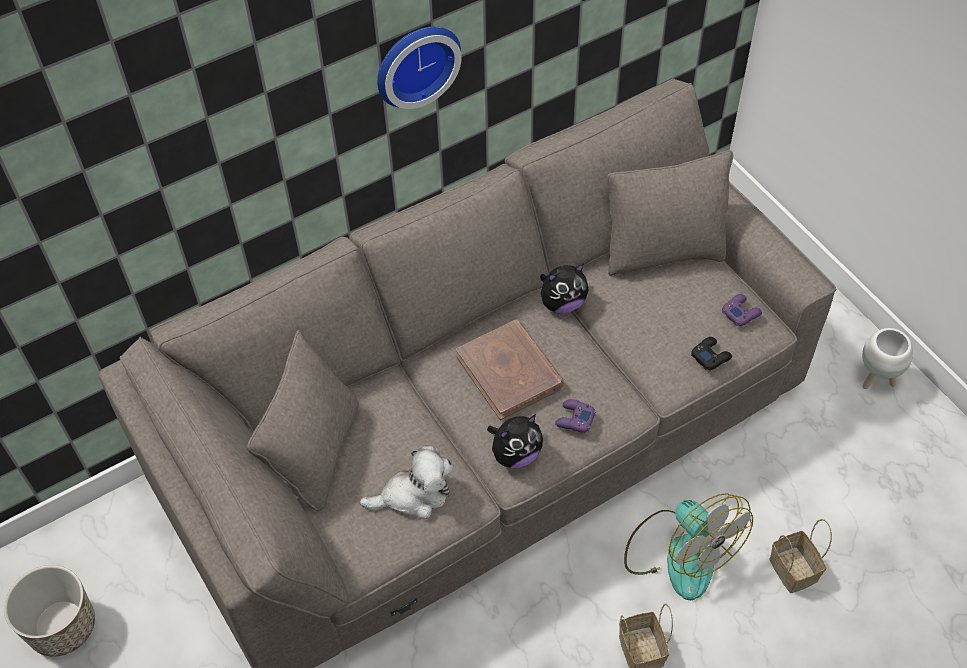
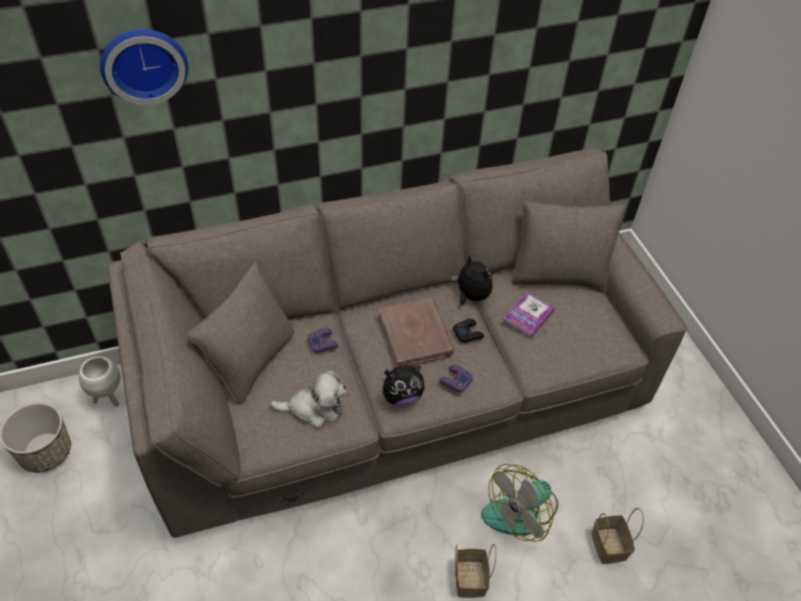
camera: 10 degrees right, 5 degrees down
(415, 62) = (388, 79): wall clock -> wall clock (143, 63)
(562, 303) = (471, 296): plush toy -> plush toy turned 120 degrees counterclockwise
(640, 314) = (528, 315): none -> book
(680, 553) = (520, 510): fan -> fan turned 75 degrees clockwise
(710, 356) = (575, 358): black game controller -> black game controller (468, 333)
(741, 312) = (607, 331): purple game controller -> purple game controller (323, 342)
(876, 379) = (709, 415): white planter -> white planter (108, 398)

